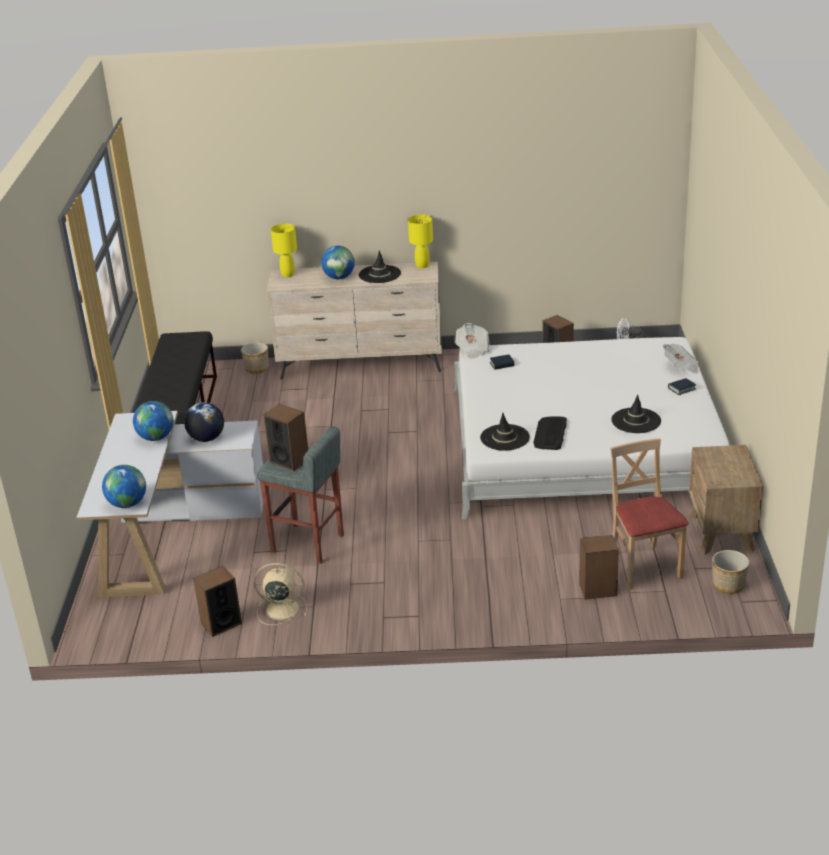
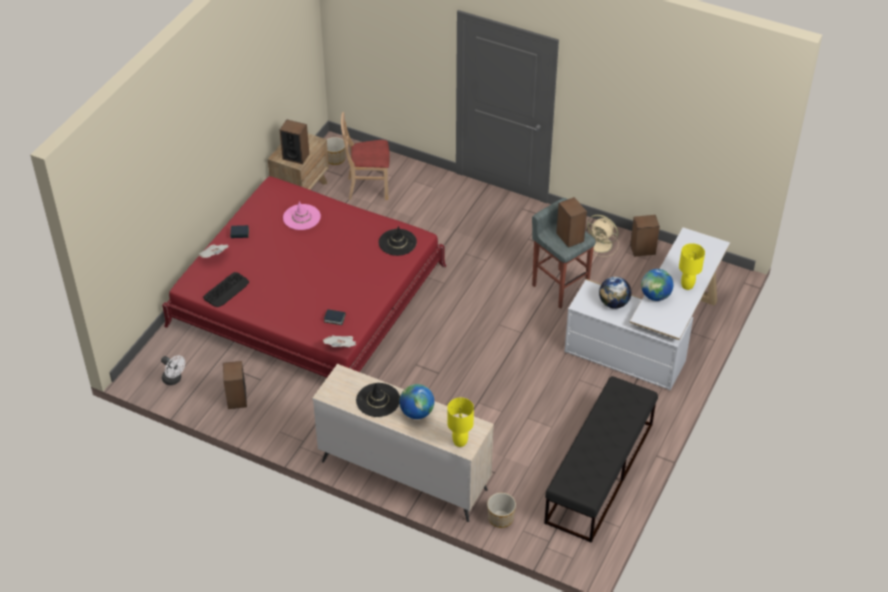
camera: 155 degrees left, 15 degrees up
(127, 504) = (693, 240): globe -> none
(422, 266) = (331, 396): yellow table lamp -> yellow table lamp (687, 285)
(550, 434) = (365, 233): keyboard -> keyboard (226, 290)
(584, 444) = (308, 296): white bed -> red bed
(598, 590) = (408, 184): speaker -> speaker (295, 156)
(636, 421) = (301, 217): black hat -> pink hat
(644, 566) = (368, 187): beige chair -> beige chair turned 75 degrees clockwise

